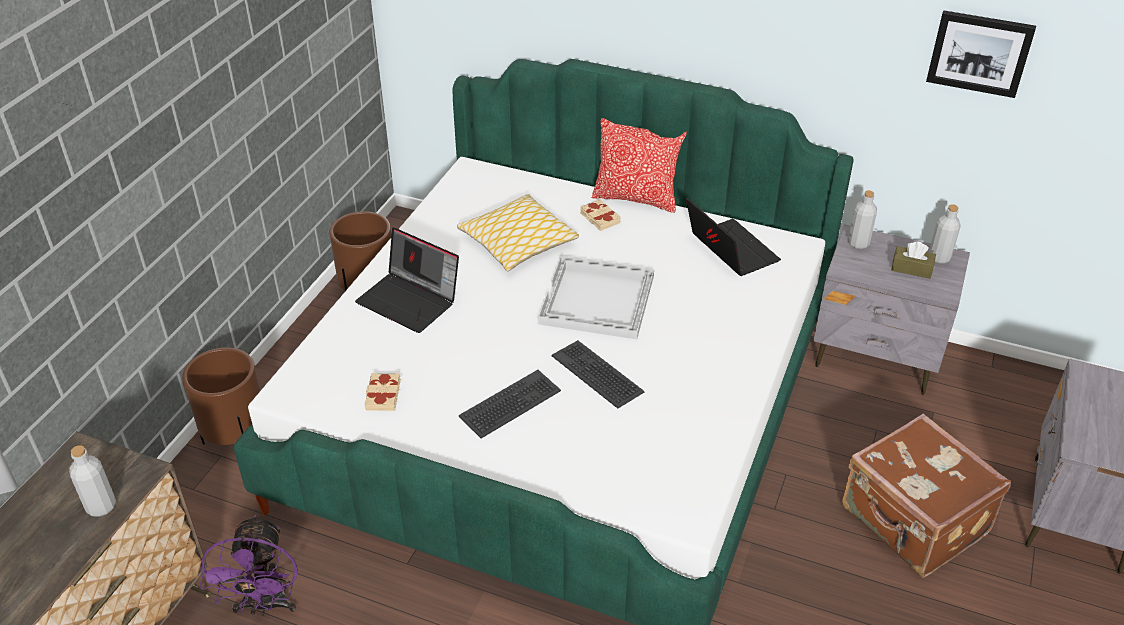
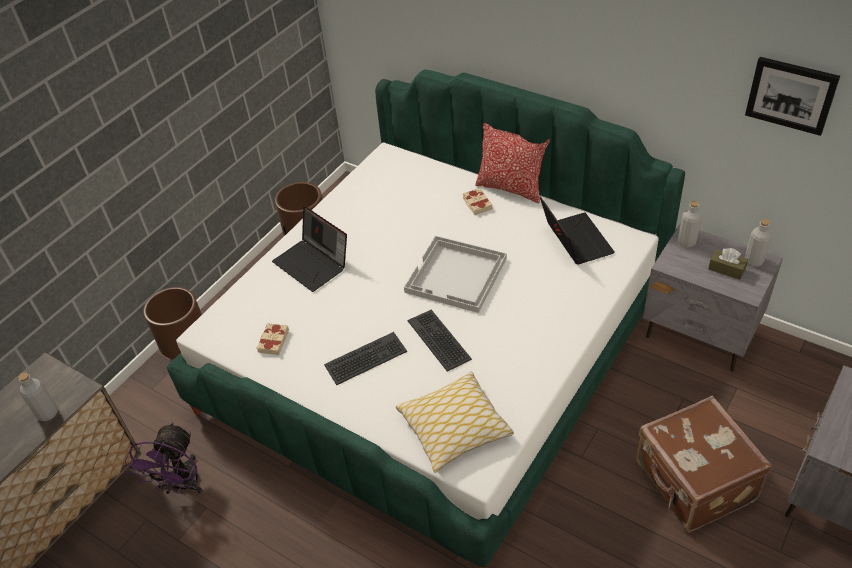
camera: 15 degrees right, 5 degrees up
(518, 243) = (407, 221): pillow -> pillow (454, 428)

